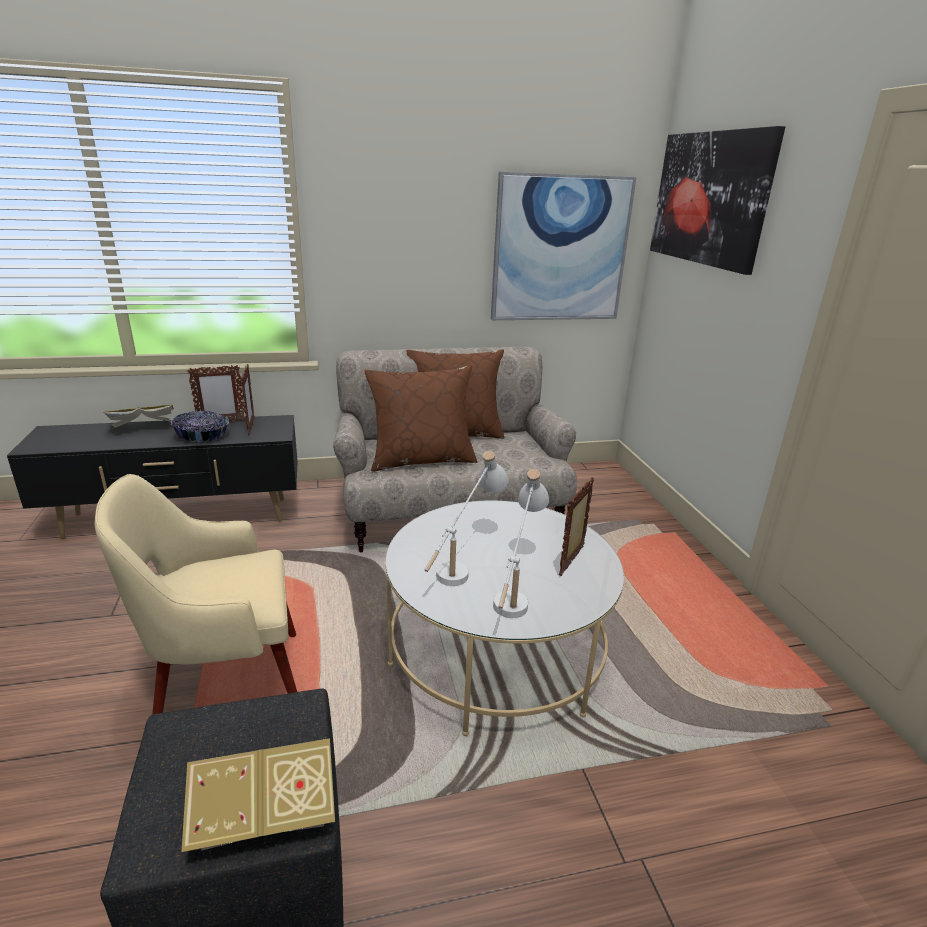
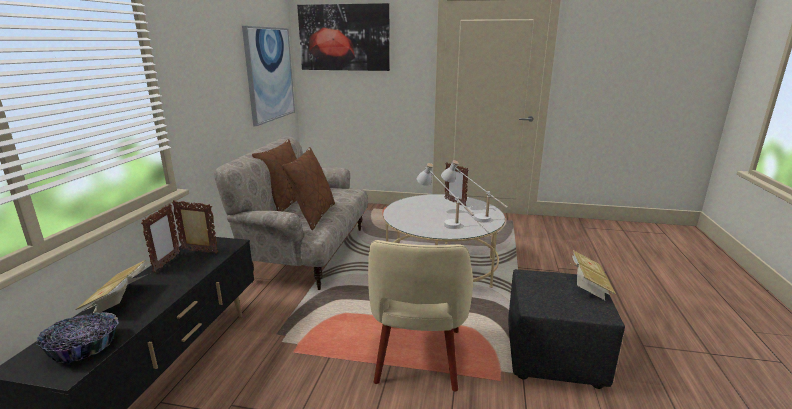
camera: 65 degrees left, 5 degrees down
(202, 436) = (189, 272): bowl -> bowl (84, 348)

